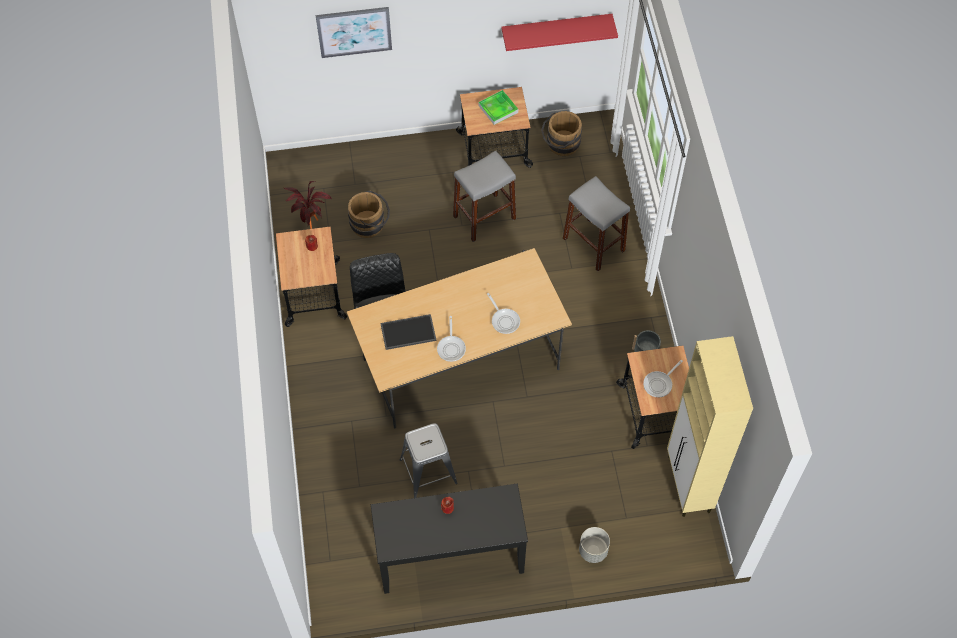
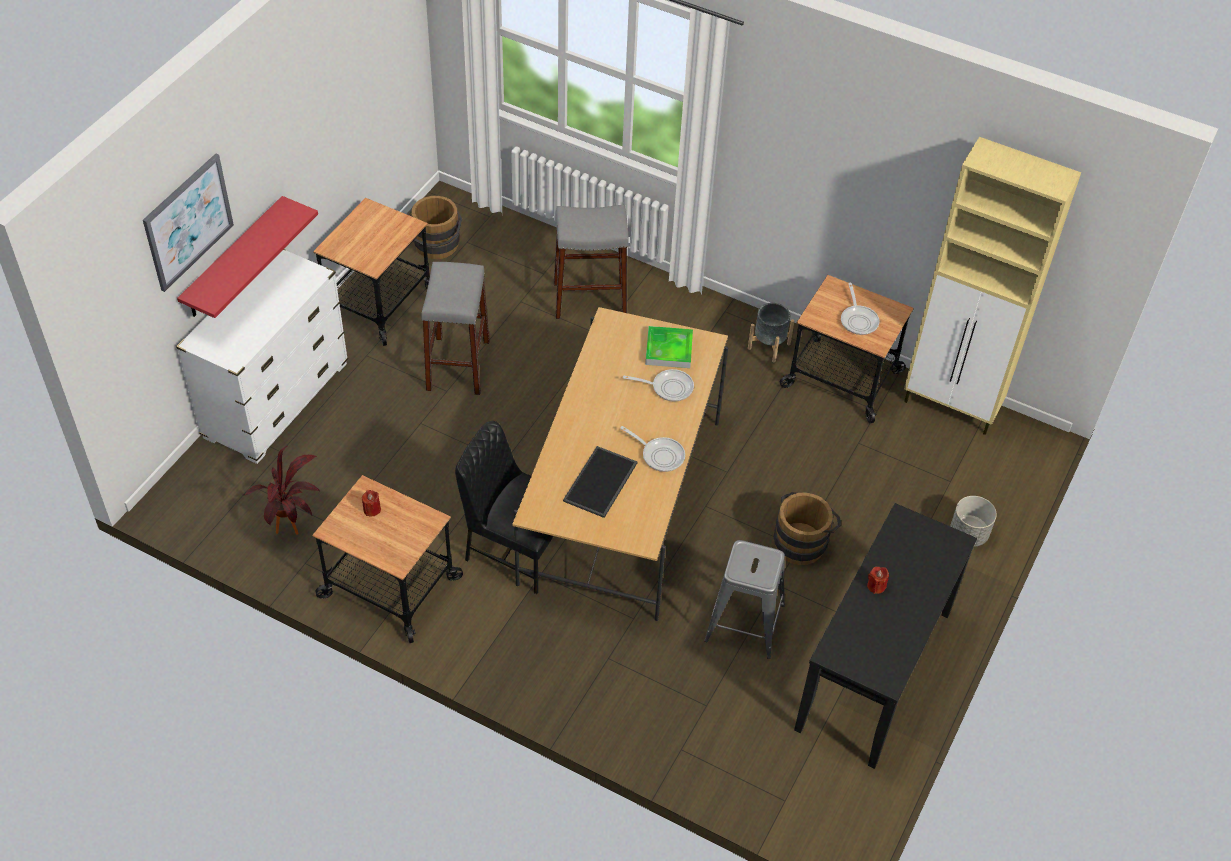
camera: 55 degrees left, 10 degrees down
(371, 224) = (354, 472): brown bucket -> brown bucket (802, 541)
(385, 157) = (276, 400): none -> white dresser
(498, 109) = (372, 233): tray -> tray (668, 350)
(556, 28) = (374, 85): red shelf -> red shelf (234, 259)

